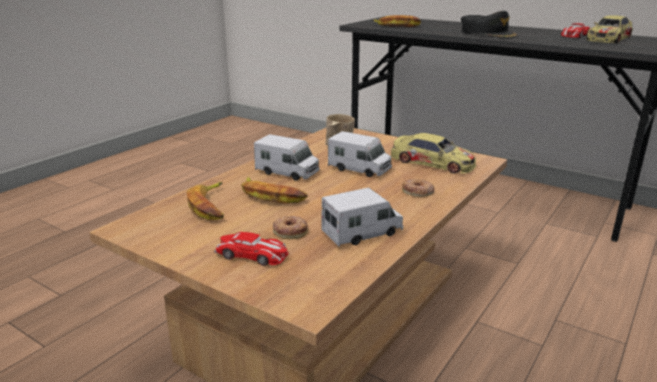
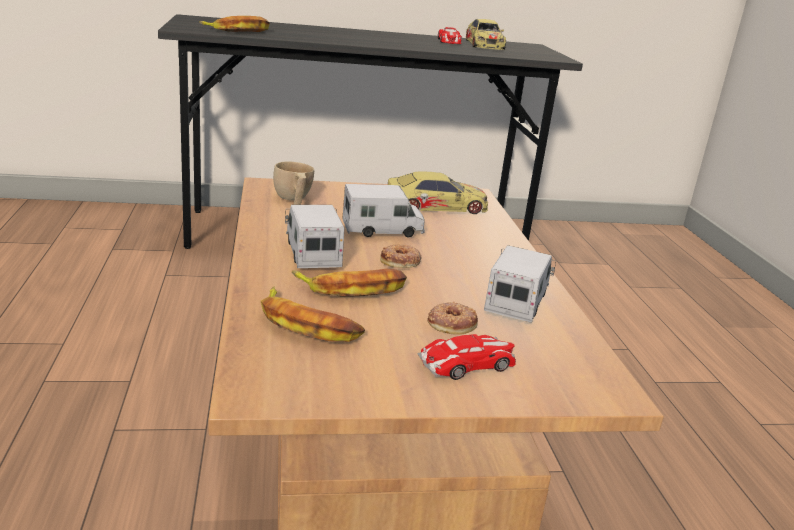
camera: 45 degrees left, 0 degrees up
(287, 172) = (312, 254): toy truck -> toy truck turned 90 degrees counterclockwise
(417, 191) = (481, 242): donut -> donut (400, 261)
(488, 34) = (368, 41): black cap -> none

